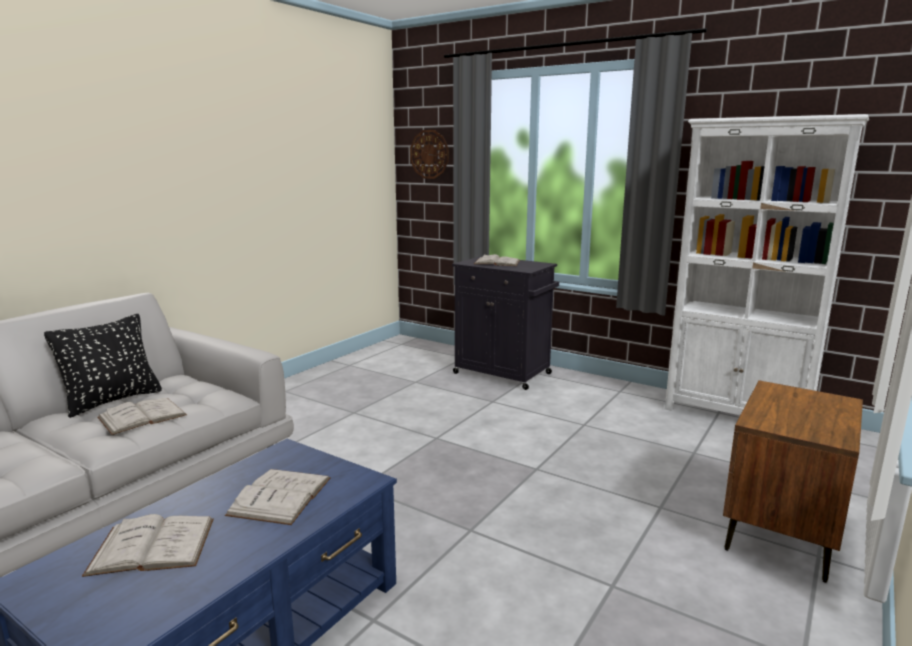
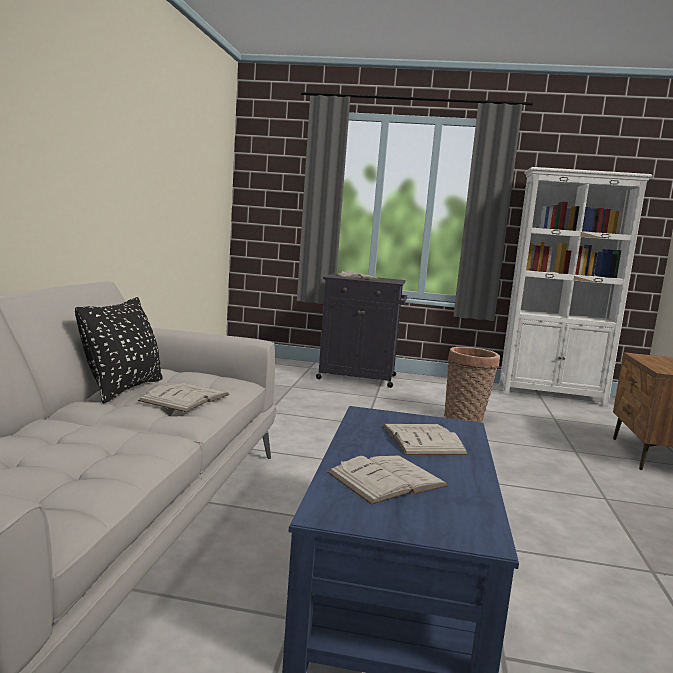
camera: 25 degrees left, 5 degrees down
(429, 154) = (273, 180): wall clock -> none
(568, 441) = (466, 418): none -> basket

